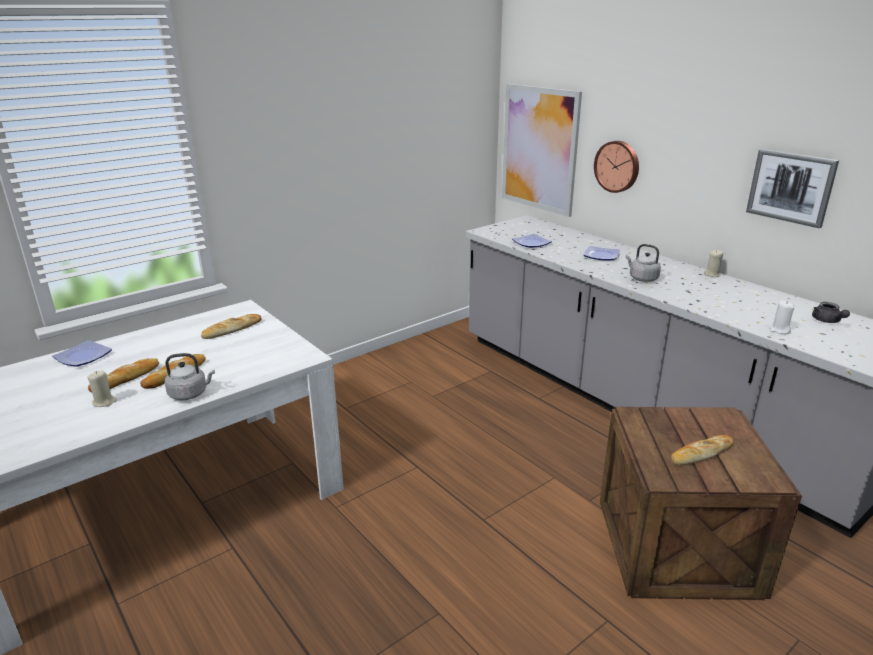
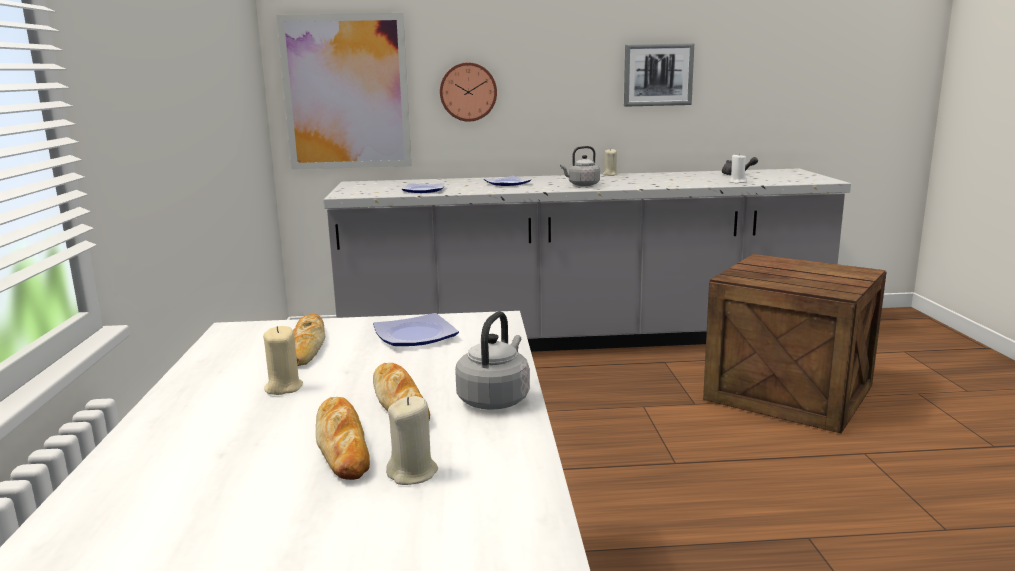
camera: 55 degrees left, 10 degrees down
(84, 356) = (140, 478): plate -> plate (413, 336)
(178, 345) = (283, 387): none -> beige candle
(701, 454) = (812, 276): bread -> none

